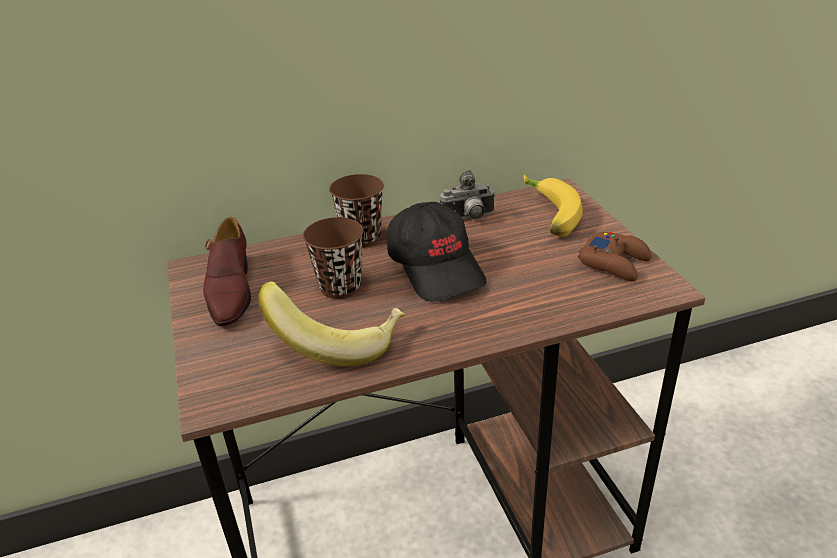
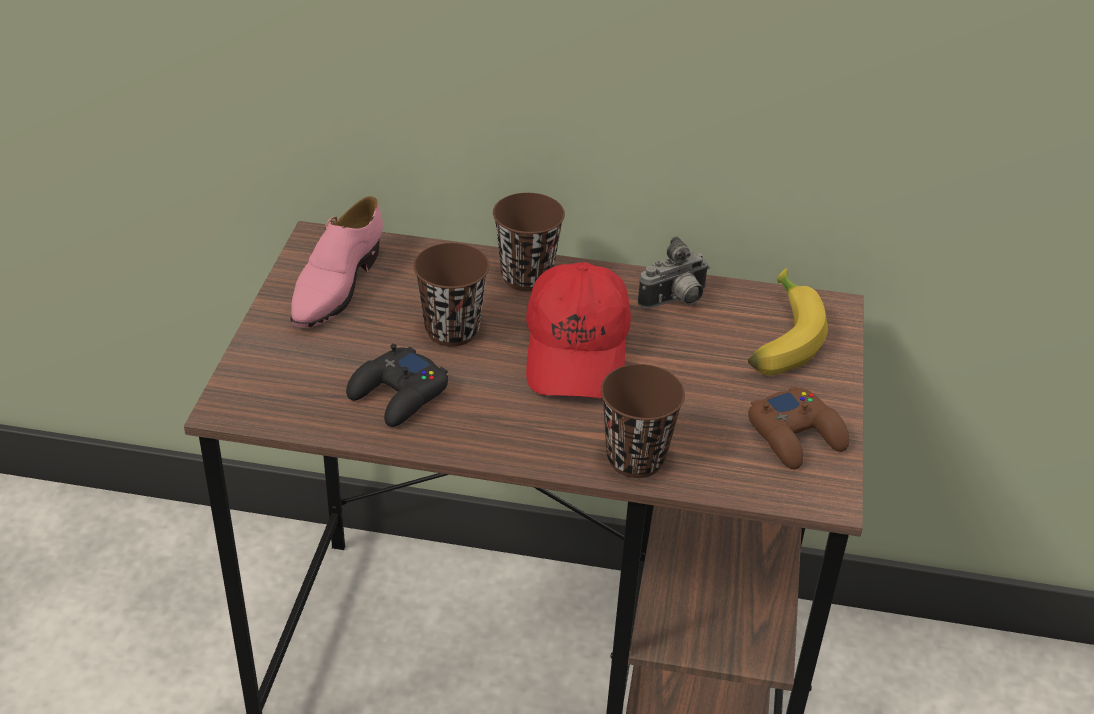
camera: 25 degrees right, 5 degrees up
(230, 291) = (336, 286): brown shoe -> pink shoe
(338, 342) = (398, 395): banana -> black game controller
(437, 268) = (578, 352): black cap -> red cap
(469, 218) = (675, 301): camera -> camera turned 45 degrees counterclockwise
(535, 315) = (635, 458): none -> brown cup

